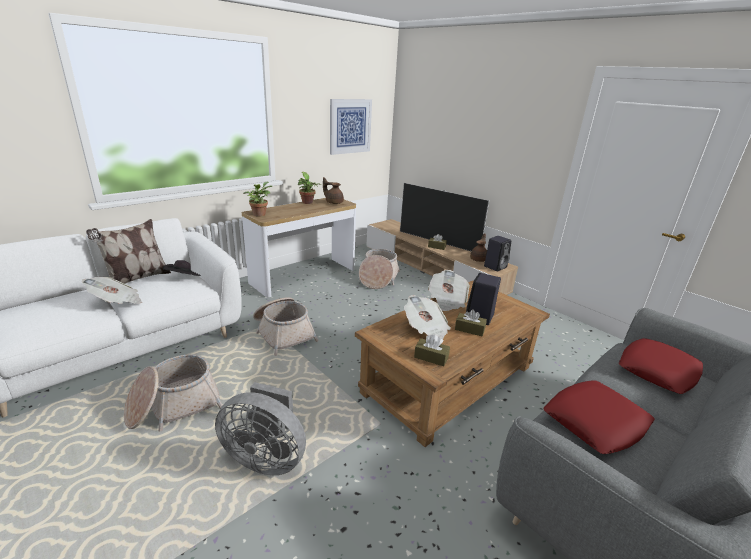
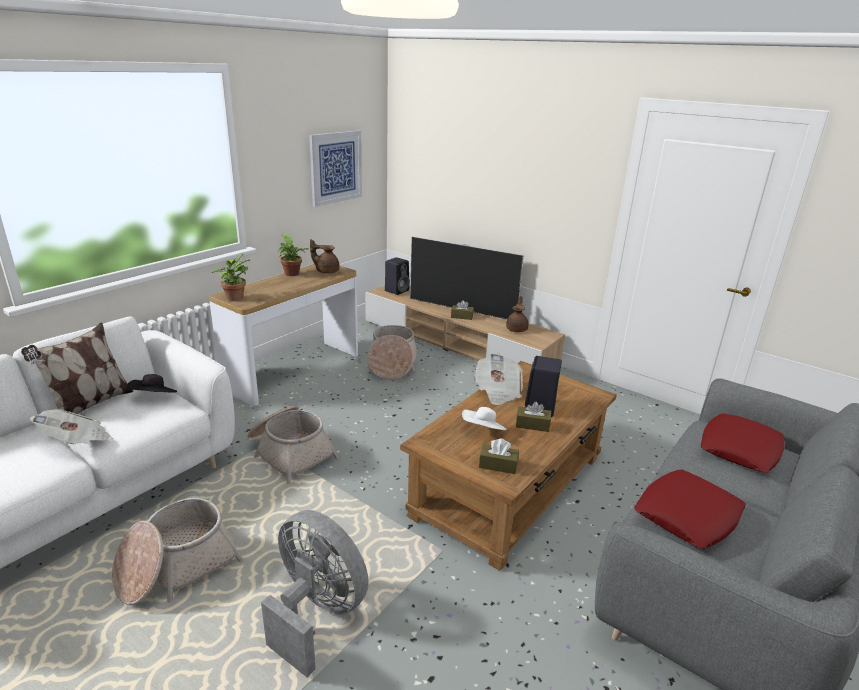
camera: 10 degrees left, 0 degrees up
(266, 457) = (316, 612): grey fan -> grey fan turned 150 degrees counterclockwise
(426, 329) = (483, 431): newspaper -> white hat
(495, 266) = (538, 337): black speaker -> black speaker (397, 290)

